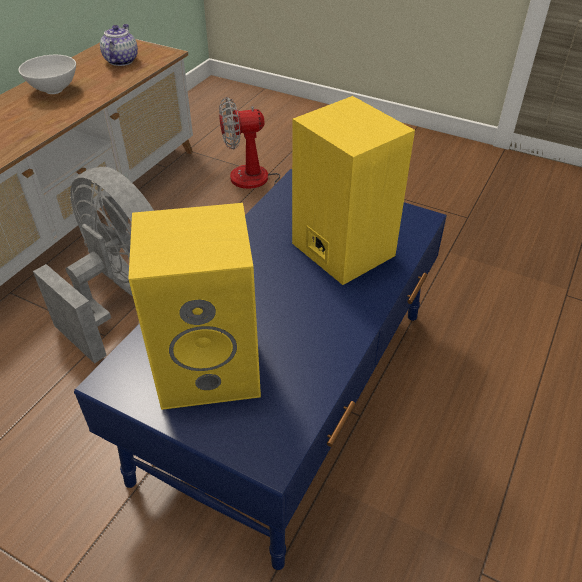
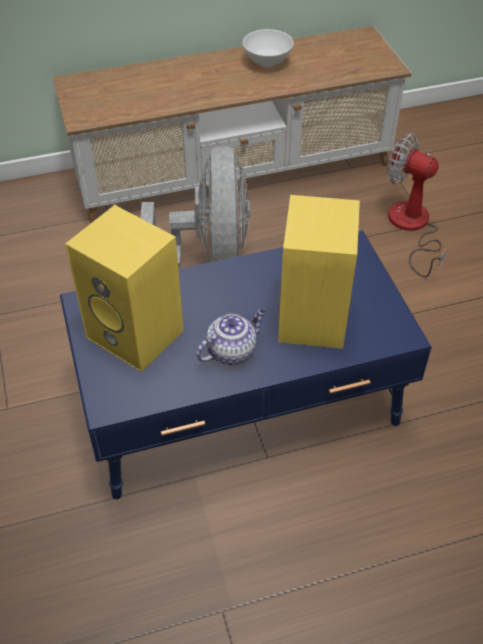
camera: 45 degrees right, 5 degrees up
(121, 60) = (346, 57): teapot -> teapot (232, 351)

